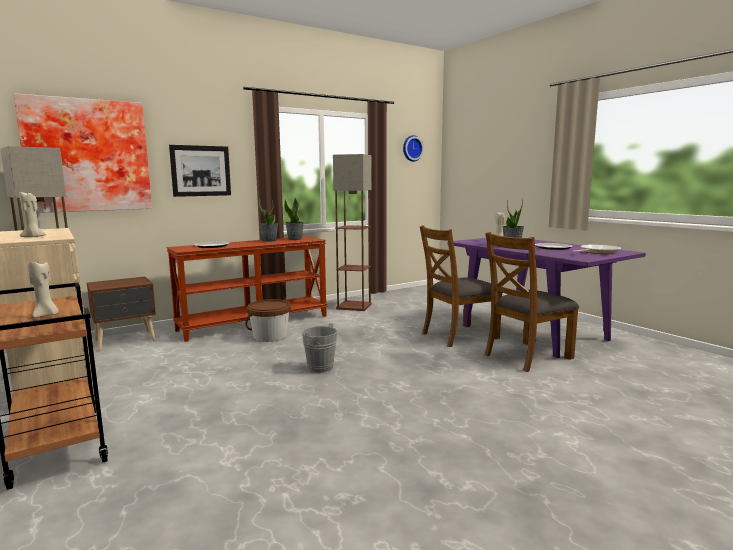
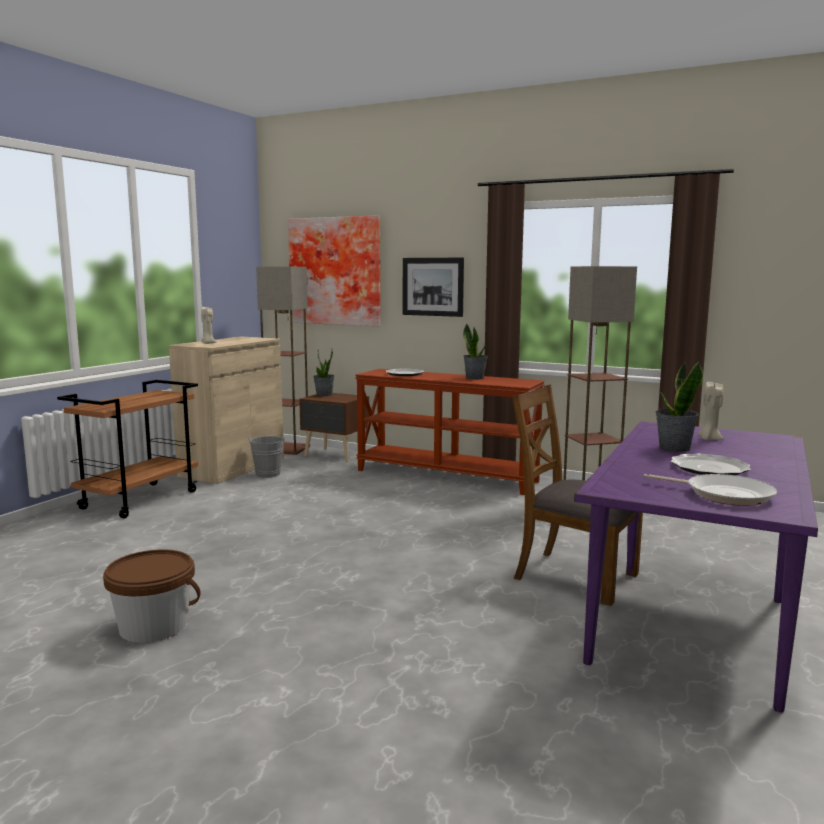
camera: 60 degrees right, 0 degrees up
(46, 315) = (130, 401): beige candle -> none
(270, 336) = (415, 491): brown bucket -> brown bucket (154, 626)
(295, 239) = (506, 381): potted plant -> potted plant (324, 395)
(323, 368) = (354, 533): grey bucket -> grey bucket (267, 475)
(411, 148) = (788, 248): wall clock -> none
(526, 356) = (553, 637): brown chair -> none

